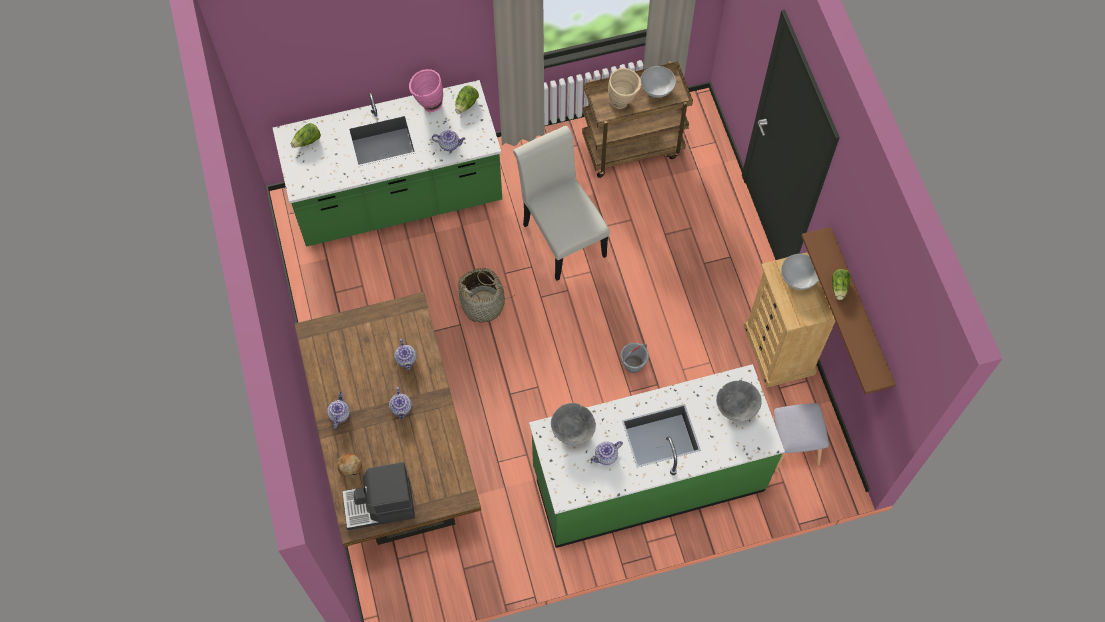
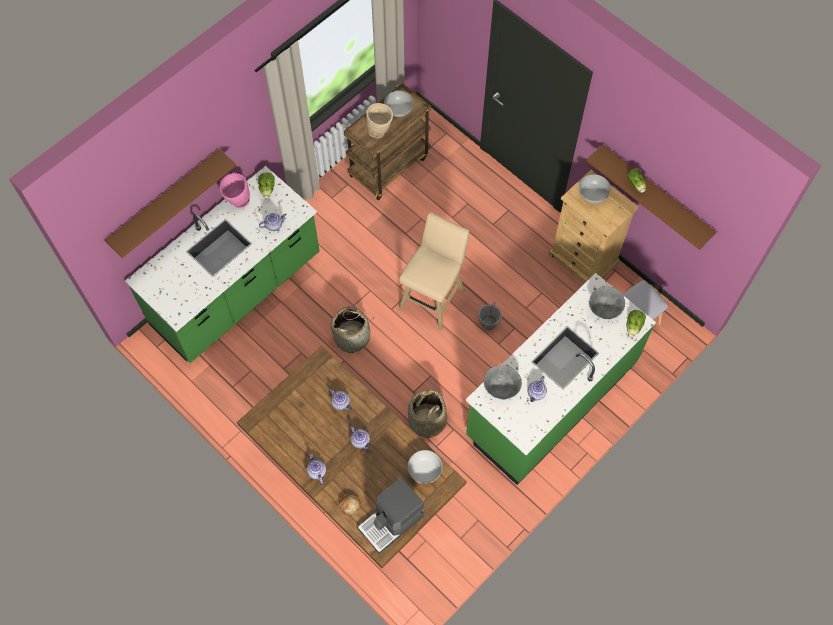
camera: 30 degrees left, 0 degrees up
(307, 141) = (160, 277): lettuce -> lettuce (634, 326)
(342, 64) = (166, 201): none -> brown shelf
(445, 473) = (425, 471): none -> white bowl
(504, 431) = (427, 421): none -> basket
(561, 235) = (377, 256): white chair -> none
(592, 307) = (433, 297): none -> beige stool

